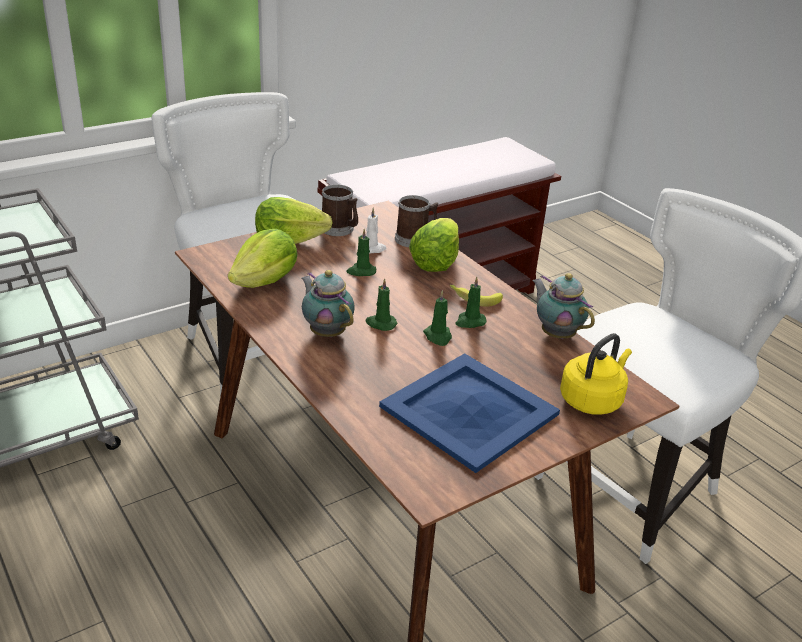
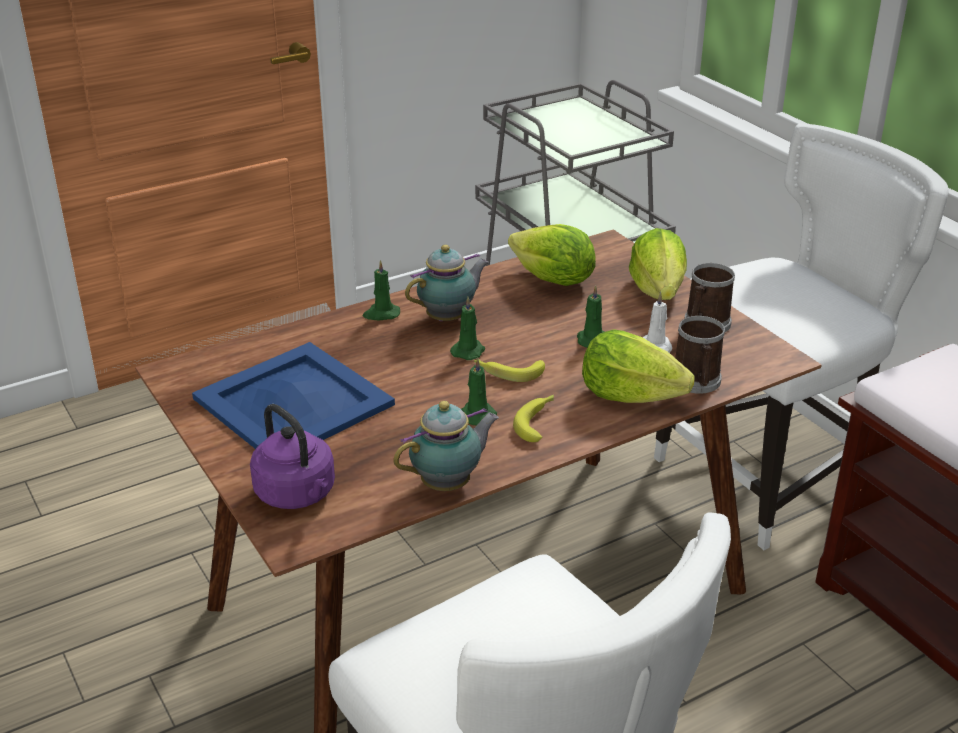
camera: 95 degrees right, 0 degrees up
(410, 307) = (508, 372): none -> banana
(438, 337) = (441, 389): green candle -> green candle (381, 314)
(592, 400) = (298, 495): yellow kettle -> purple kettle

